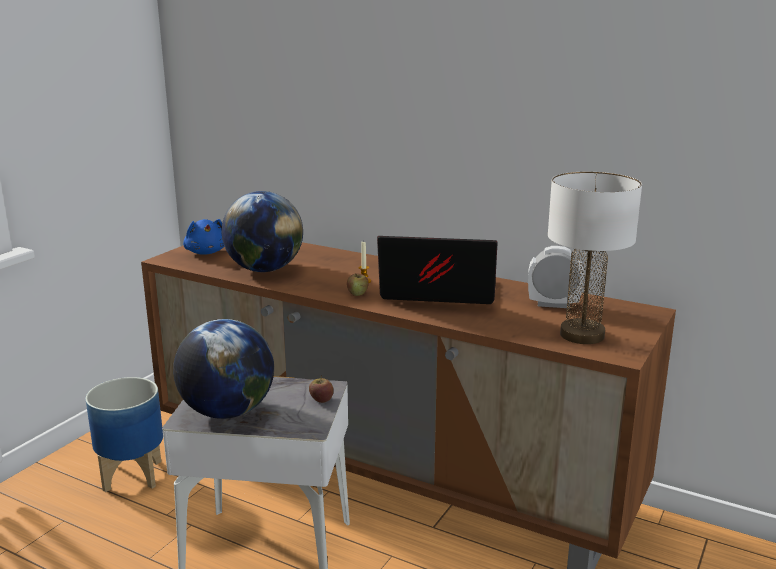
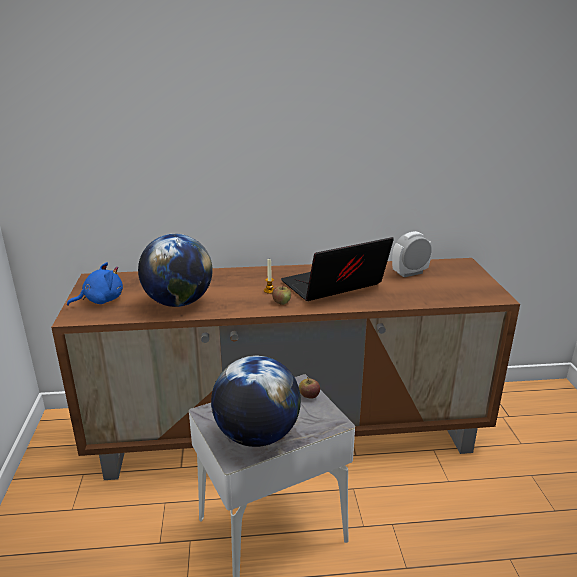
camera: 35 degrees left, 5 degrees up
(132, 475) = (90, 523): planter -> none
(206, 252) = (101, 300): blue plush toy -> blue plush toy turned 60 degrees counterclockwise
(581, 335) = (458, 290): table lamp -> none

